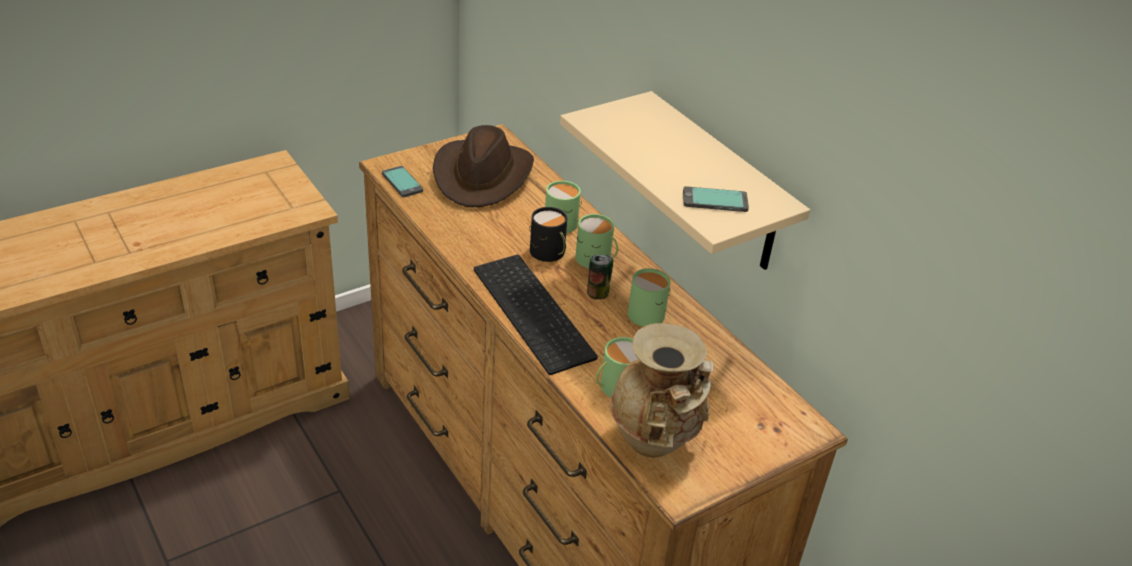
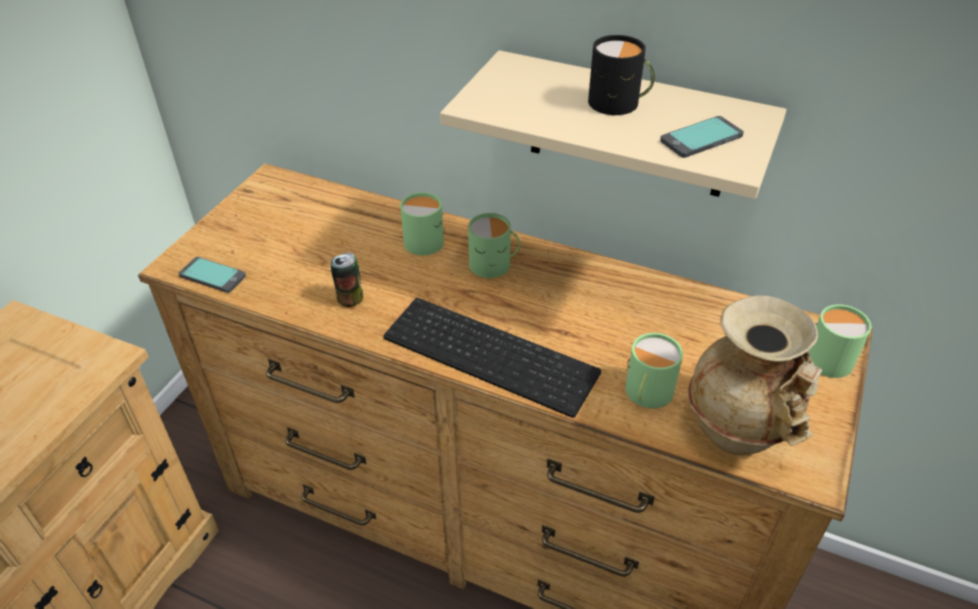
camera: 30 degrees left, 5 degrees up
(483, 176) = (296, 228): brown hat -> none
(549, 253) = (443, 280): black mug -> black mug (619, 103)
(598, 293) = (530, 299): can -> can (350, 298)
(649, 312) = (595, 295): green mug -> green mug (828, 356)

